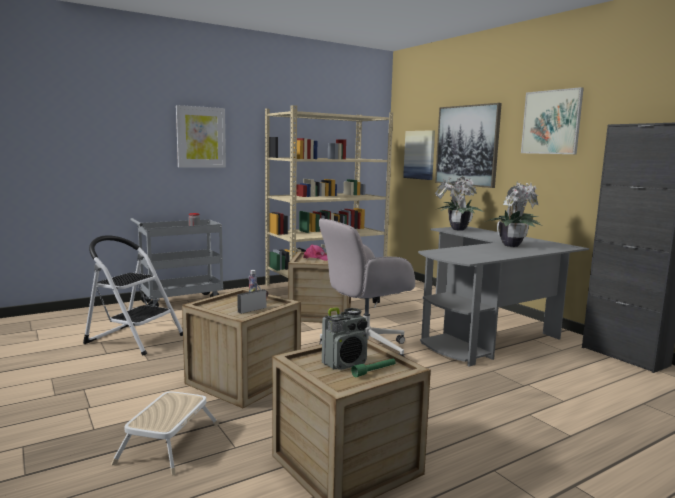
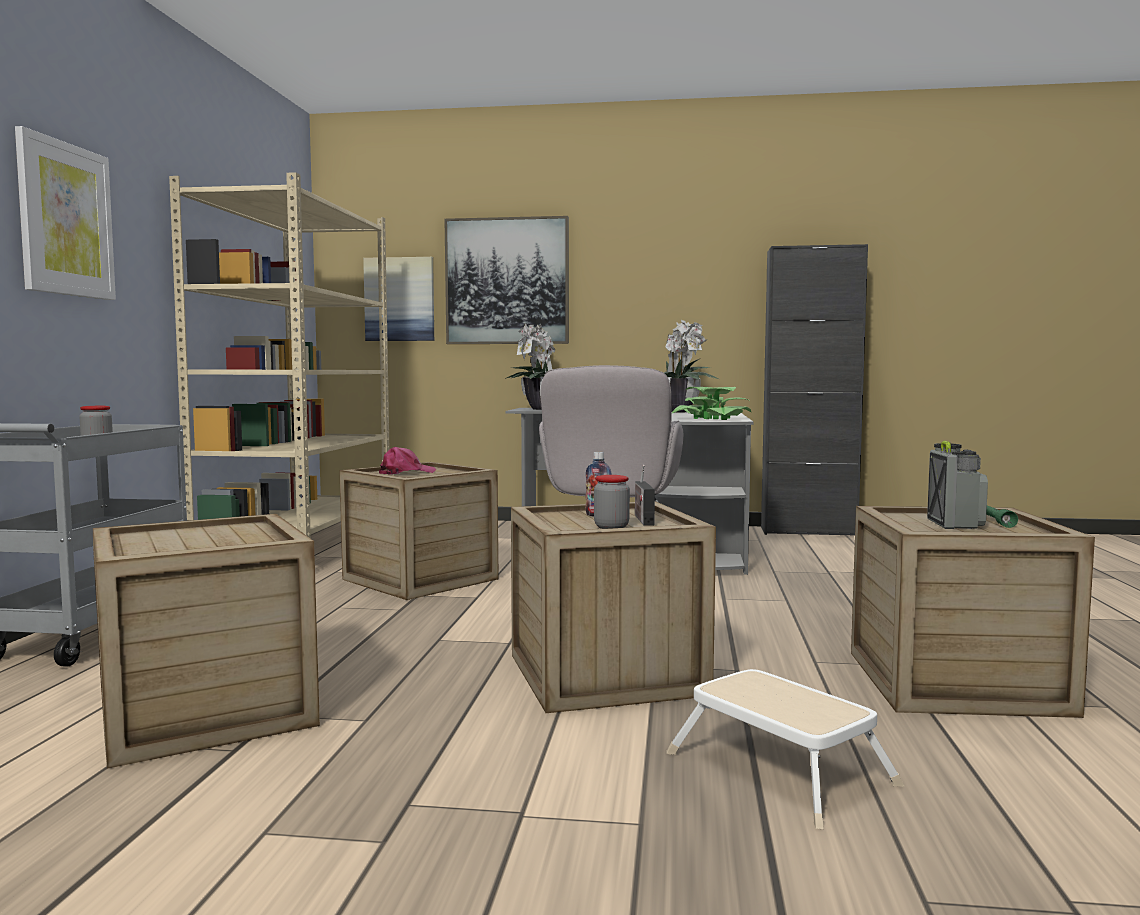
camera: 50 degrees left, 5 degrees down
(133, 339) = (206, 712): step ladder -> crate
(225, 309) = (611, 527): none -> jar
(467, 257) = (712, 418): none -> potted plant
(551, 122) = (657, 246): picture -> none

